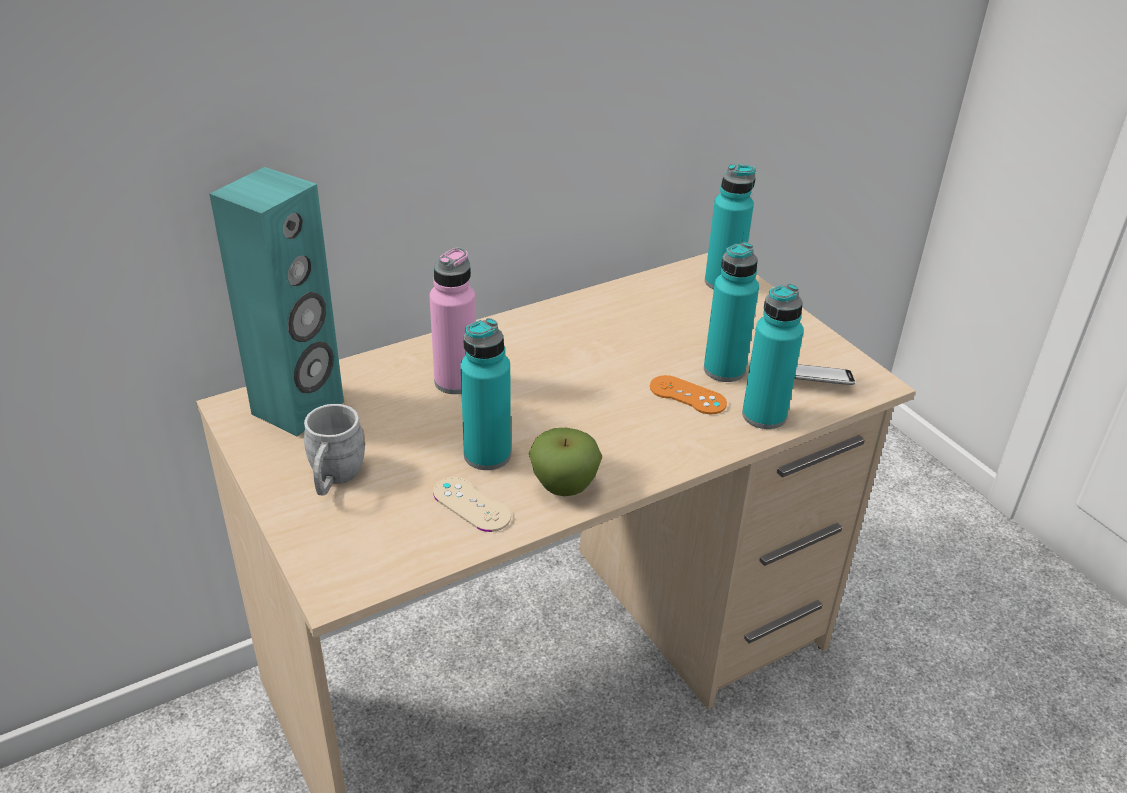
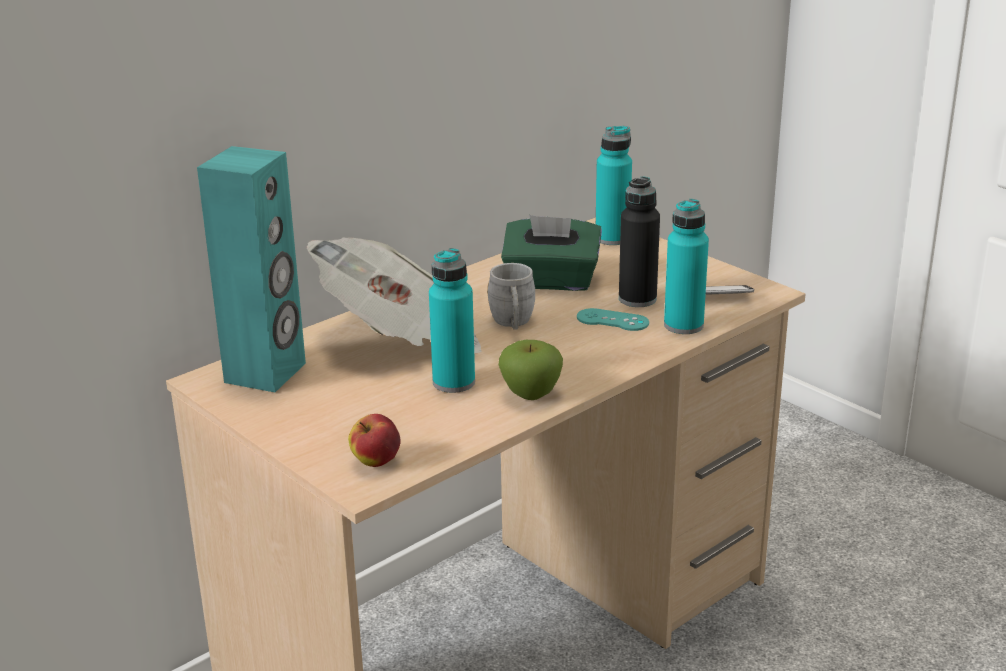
camera: 10 degrees left, 10 degrees down
(334, 478) = (324, 416): grey mug -> grey mug (512, 324)
(363, 555) = (376, 462): none -> apple
(456, 381) = (402, 337): pink bottle -> newspaper
(471, 504) = (455, 416): beige game controller -> none
(639, 330) = (551, 281): none -> green tissue box
(687, 395) = (612, 320): orange game controller -> turquoise game controller
(724, 370) = (637, 299): turquoise bottle -> black bottle

